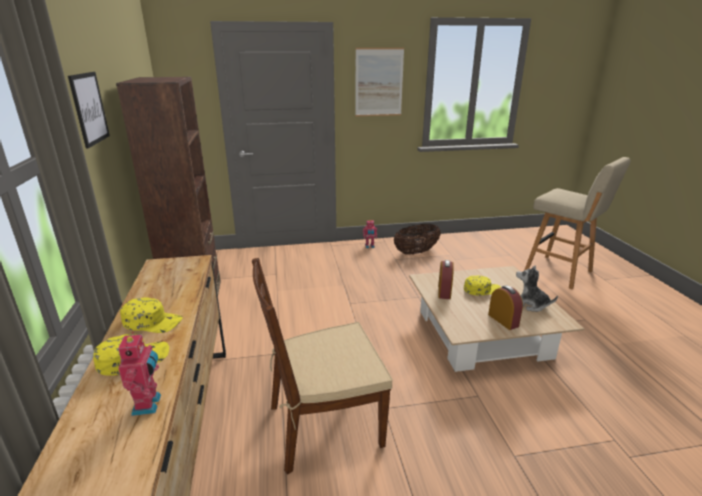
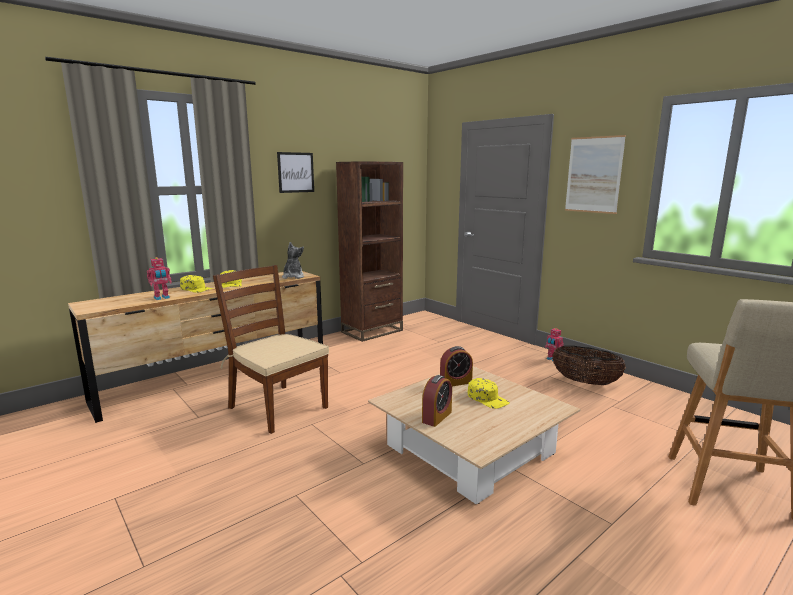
camera: 60 degrees right, 10 degrees down
(530, 304) = (492, 428): plush toy -> plush toy (293, 277)

